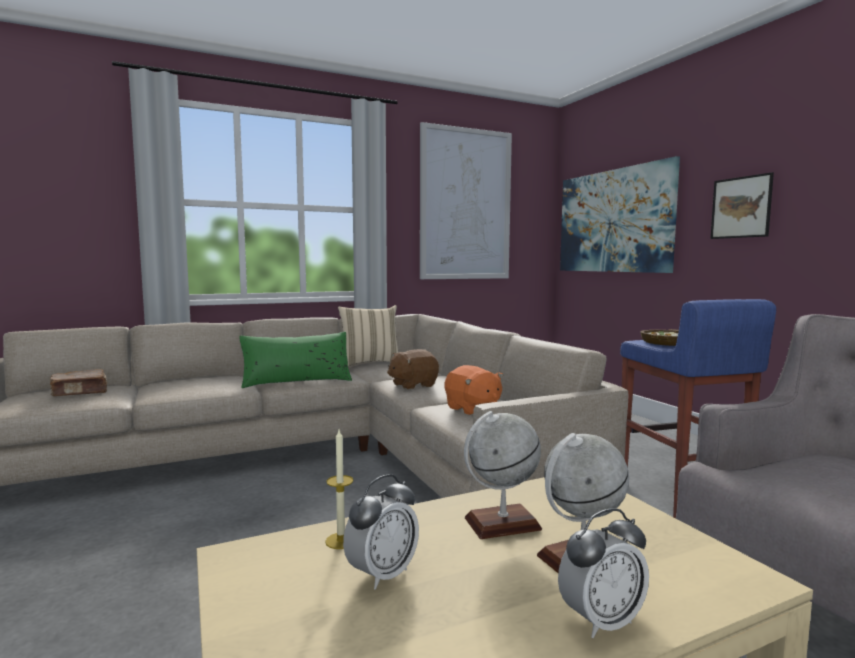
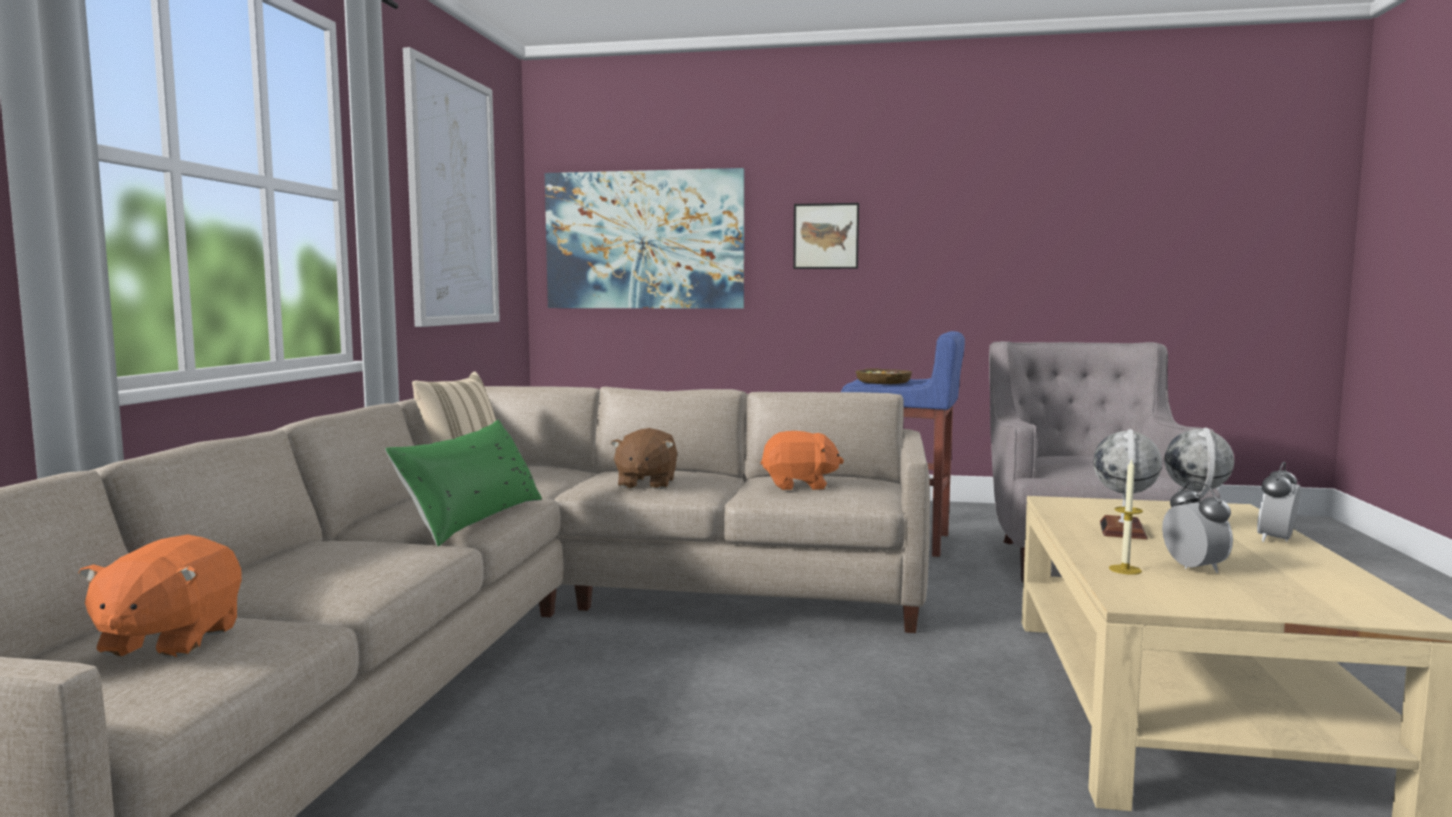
camera: 55 degrees left, 0 degrees up
(80, 392) = (169, 640): brown book -> orange plush toy
(601, 621) = (1276, 540): alarm clock -> alarm clock turned 150 degrees counterclockwise

